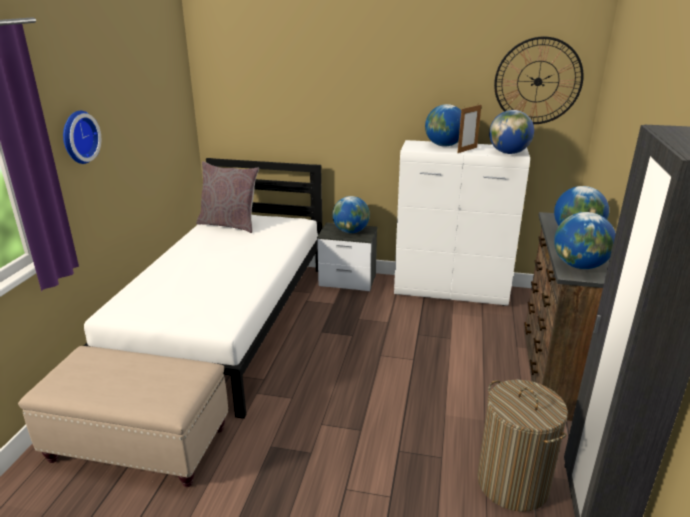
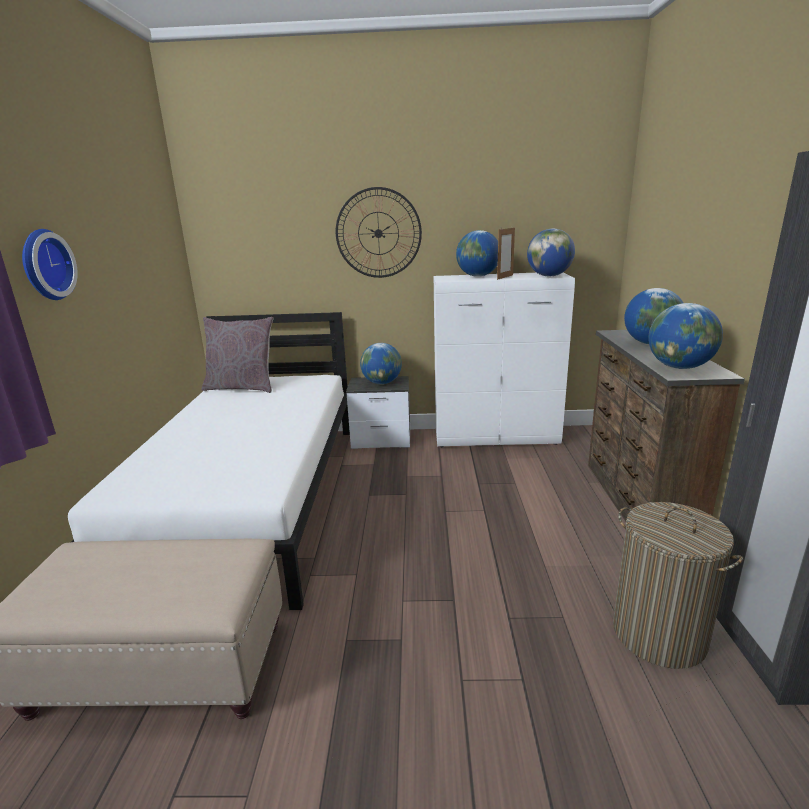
camera: 10 degrees left, 5 degrees down
(538, 81) = (567, 201): wall clock -> wall clock (378, 233)

